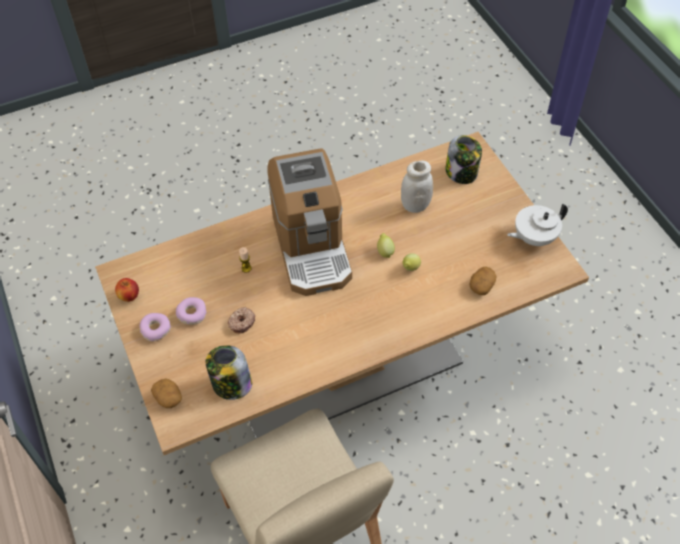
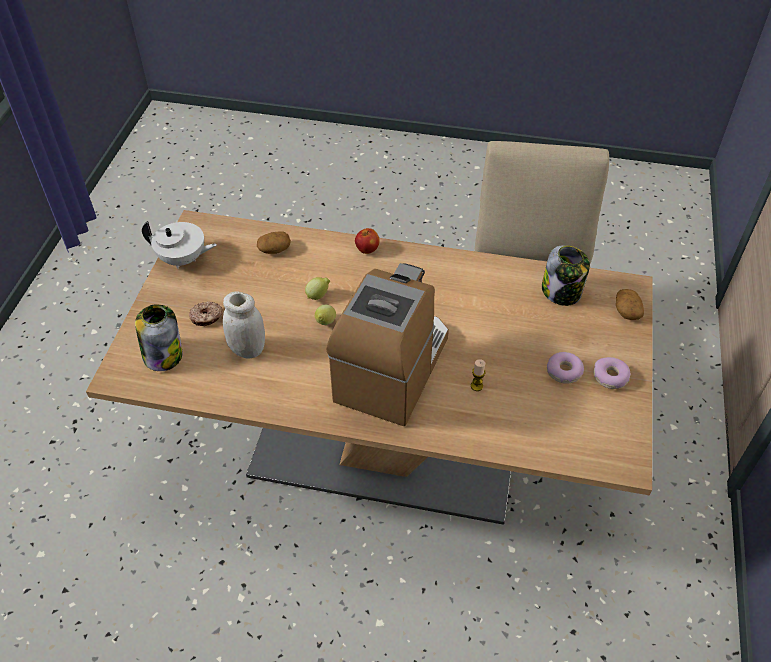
camera: 145 degrees left, 5 degrees down
(129, 296) = (624, 428): apple -> apple (367, 249)
(241, 322) = (518, 337): donut -> donut (206, 317)

